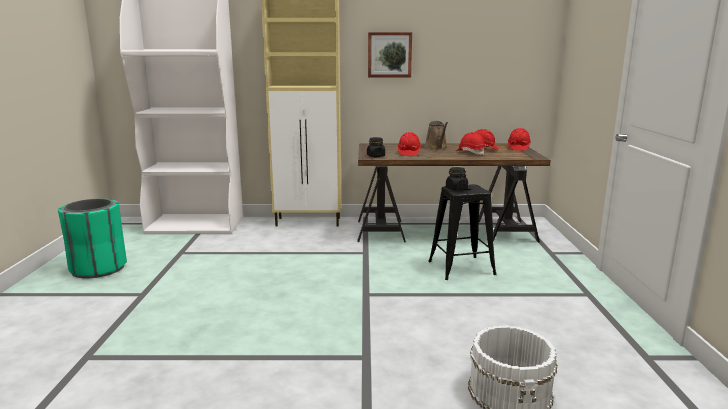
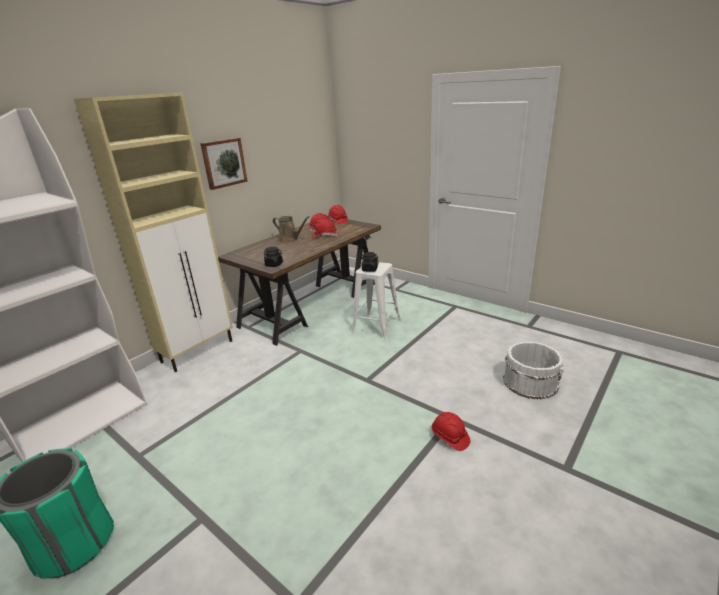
camera: 50 degrees left, 10 degrees up
(408, 153) = (287, 252): red hard hat -> red hard hat (450, 437)
(461, 268) = (376, 326): black stool -> white stool

